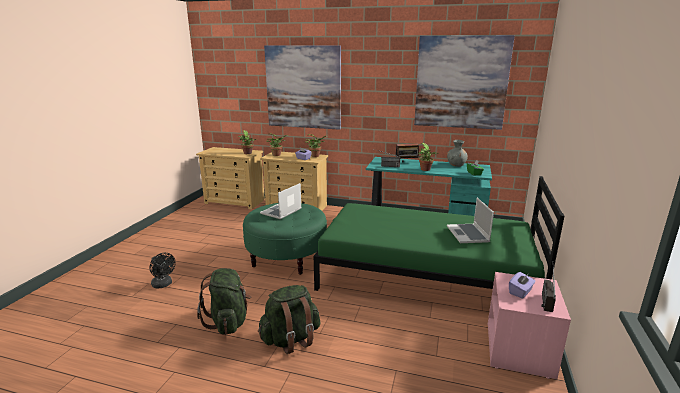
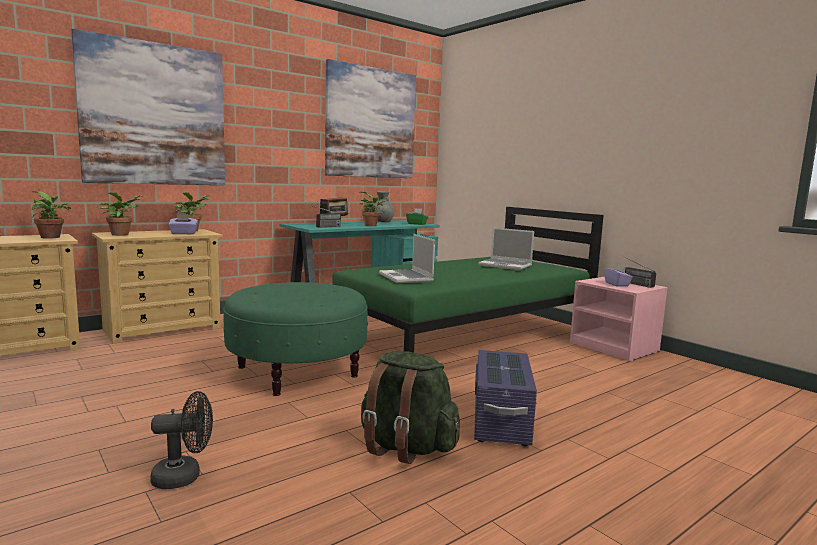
camera: 55 degrees left, 10 degrees down
(281, 212) = (283, 292): laptop -> laptop (406, 278)
(291, 339) = (500, 421): green backpack -> purple storage box

